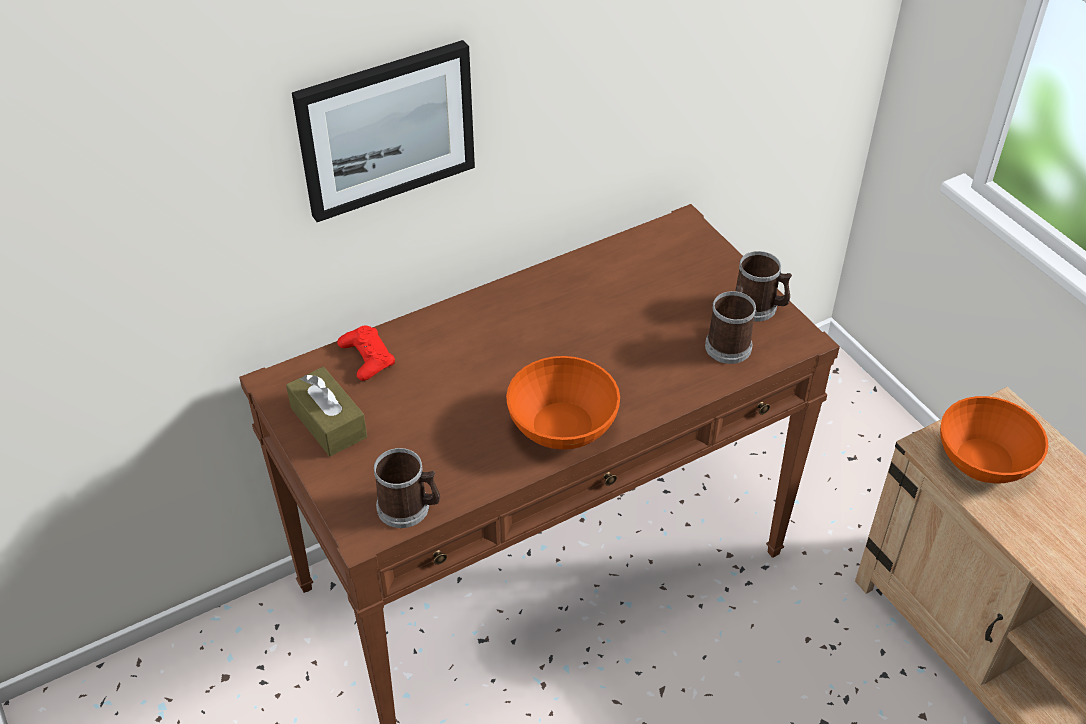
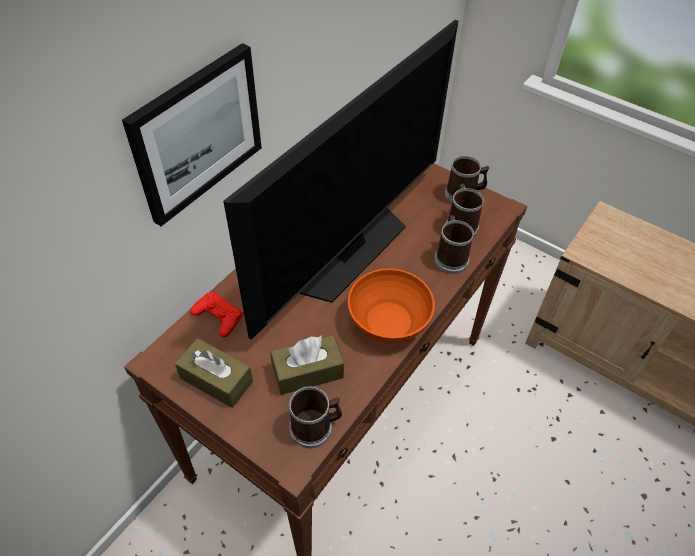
camera: 25 degrees left, 5 degrees up
(433, 448) = (307, 372): none -> brown tissue box
(563, 331) = (349, 250): none -> television
(689, 377) = (450, 257): none -> mug
(985, 461) = (616, 251): orange bowl -> none

